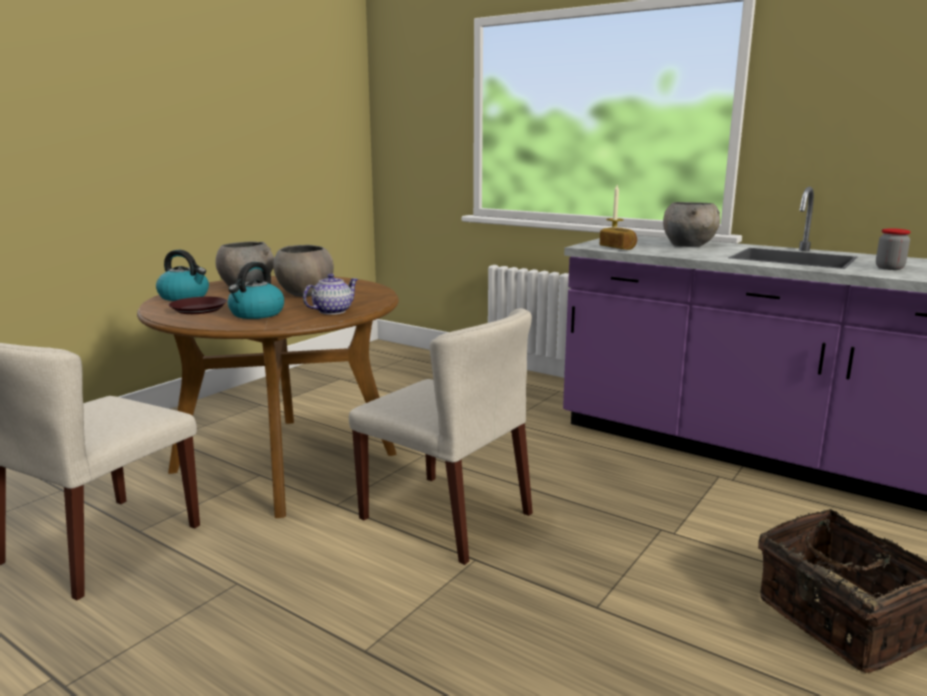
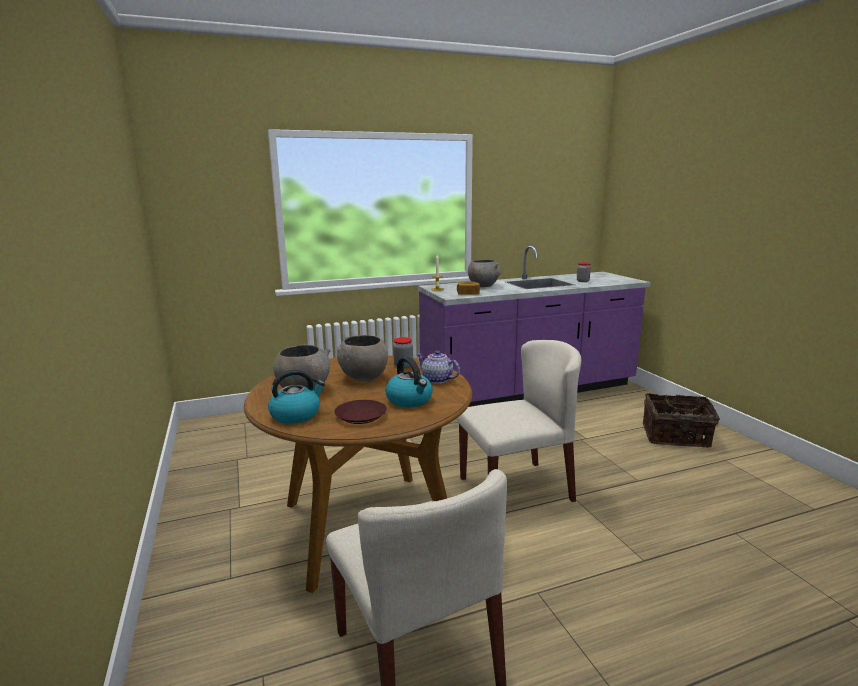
camera: 55 degrees left, 0 degrees up
(332, 311) = (437, 380): teapot -> teapot turned 45 degrees counterclockwise
(360, 296) = (403, 366): none -> jar

